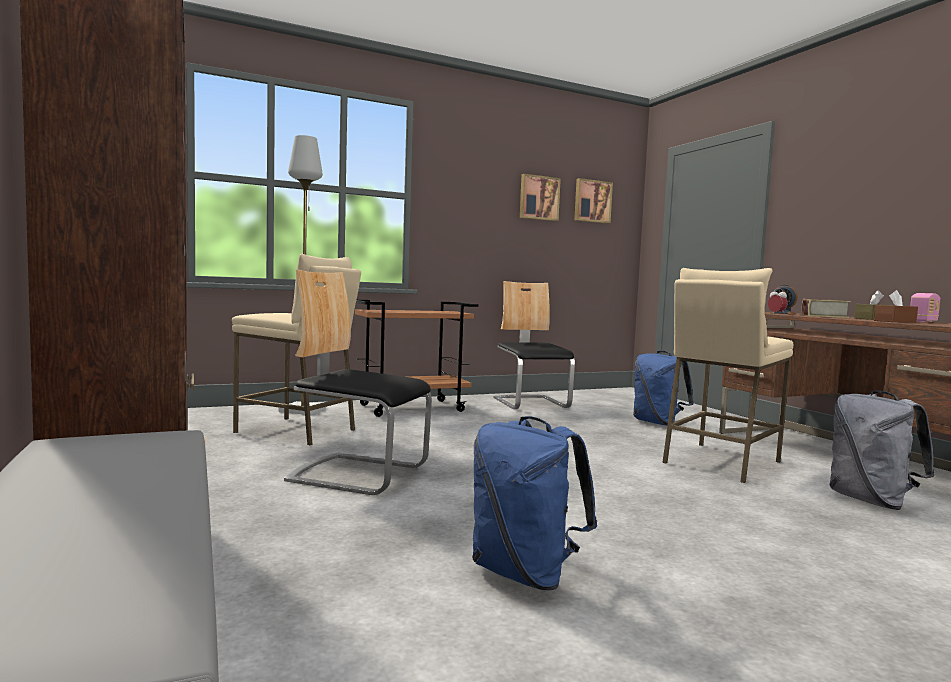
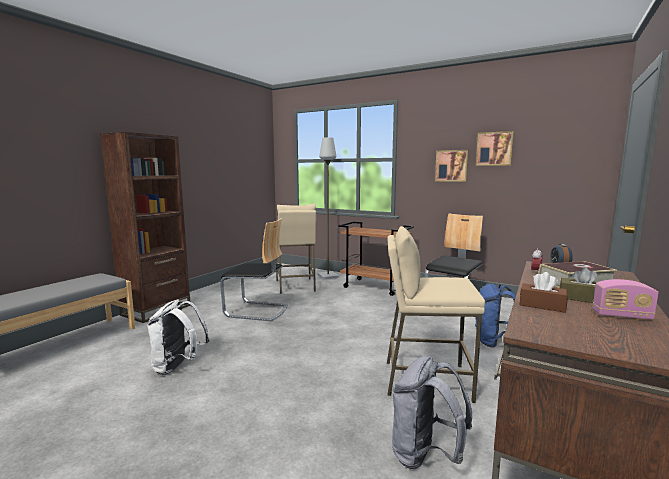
camera: 55 degrees right, 5 degrees up
(358, 473) = (256, 311): chair -> chair turned 120 degrees clockwise
(525, 573) = (178, 367): blue backpack -> white backpack
(592, 201) = (552, 145): picture -> picture (451, 165)

